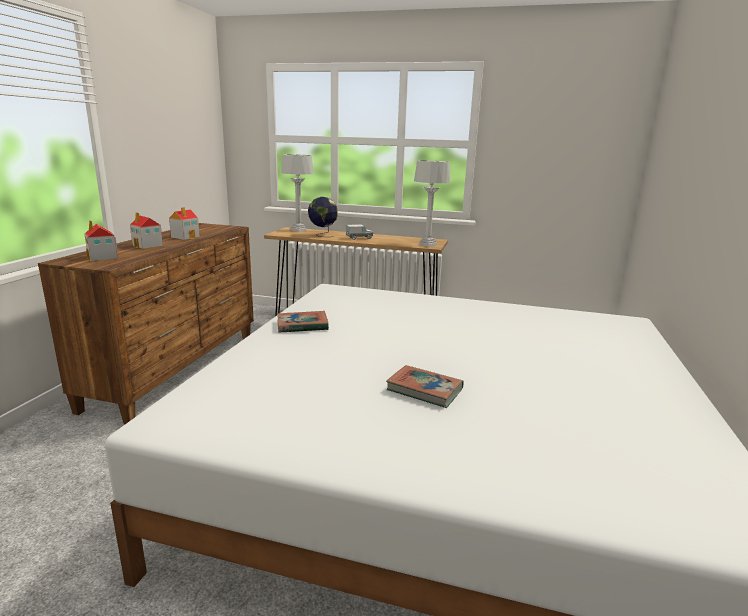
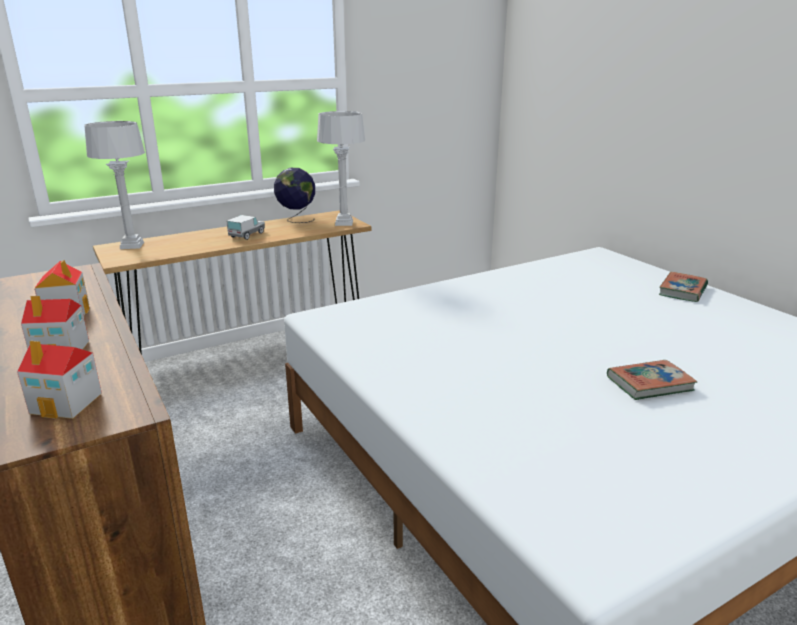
camera: 45 degrees left, 5 degrees up
(302, 325) = (412, 376): book -> book (682, 290)
(323, 235) = (188, 243): globe -> globe (296, 220)

